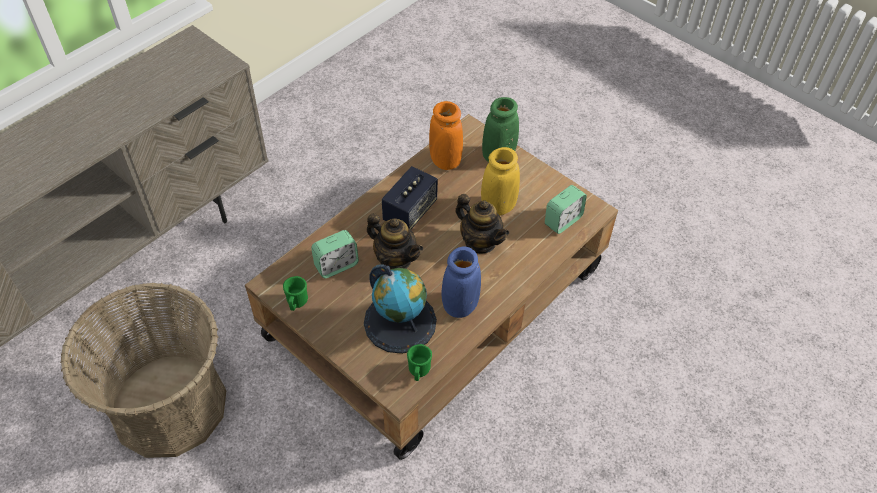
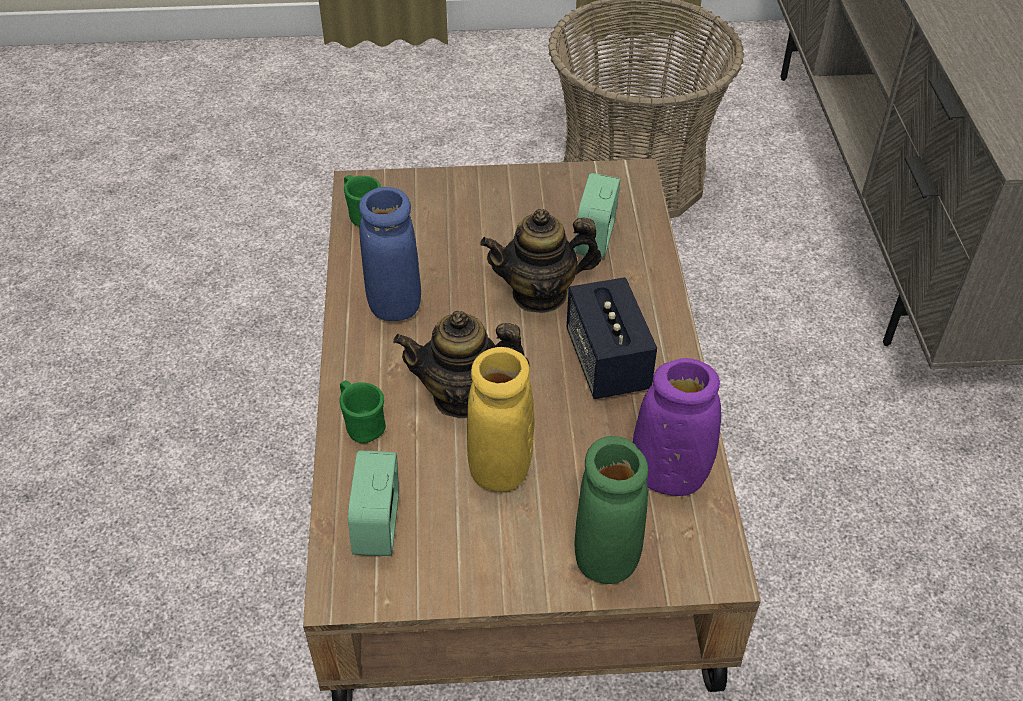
camera: 135 degrees right, 5 degrees down
(296, 303) = (577, 180): green mug -> green mug (362, 425)
(400, 321) = (443, 241): globe -> none
(445, 160) = (669, 475): orange vase -> purple vase

